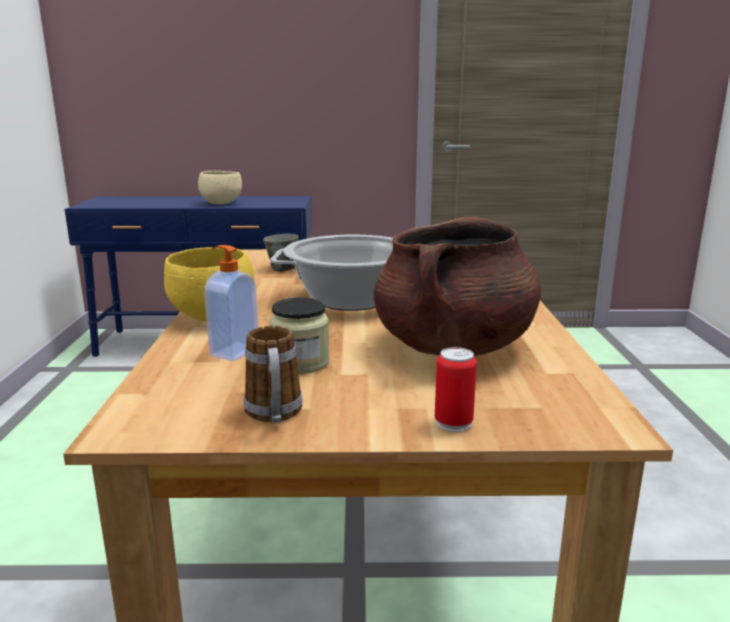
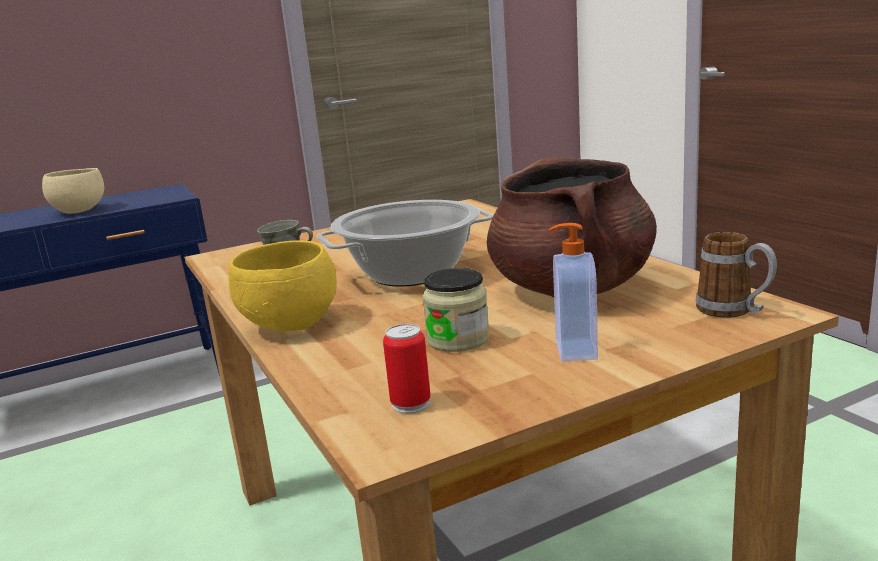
camera: 25 degrees left, 0 degrees up
(233, 352) = (373, 349): soap dispenser -> soap dispenser (574, 351)
(274, 415) = (511, 388): mug -> mug (734, 311)
(453, 423) = (667, 345): can -> can (410, 404)

